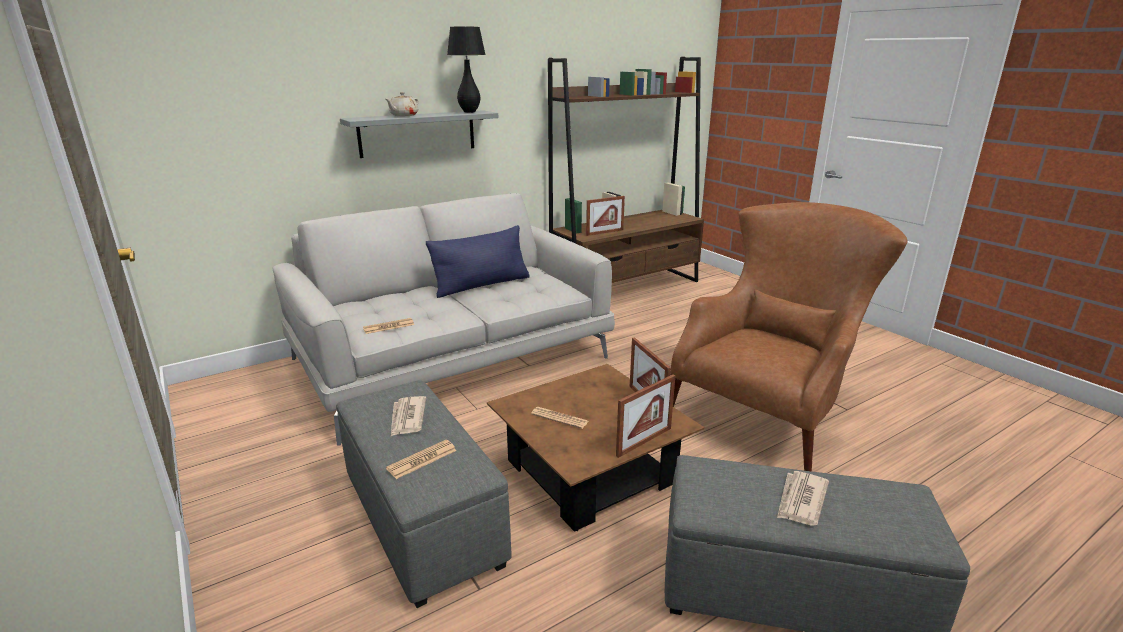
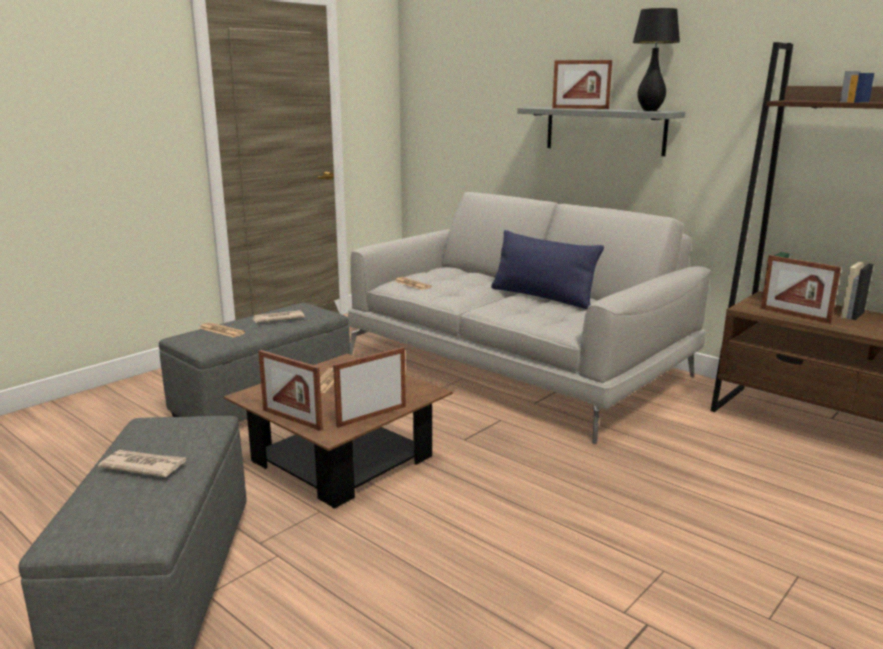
camera: 75 degrees right, 5 degrees down
(403, 115) = (580, 108): beige teapot -> picture frame
(769, 414) = (528, 580): brown armchair -> none

